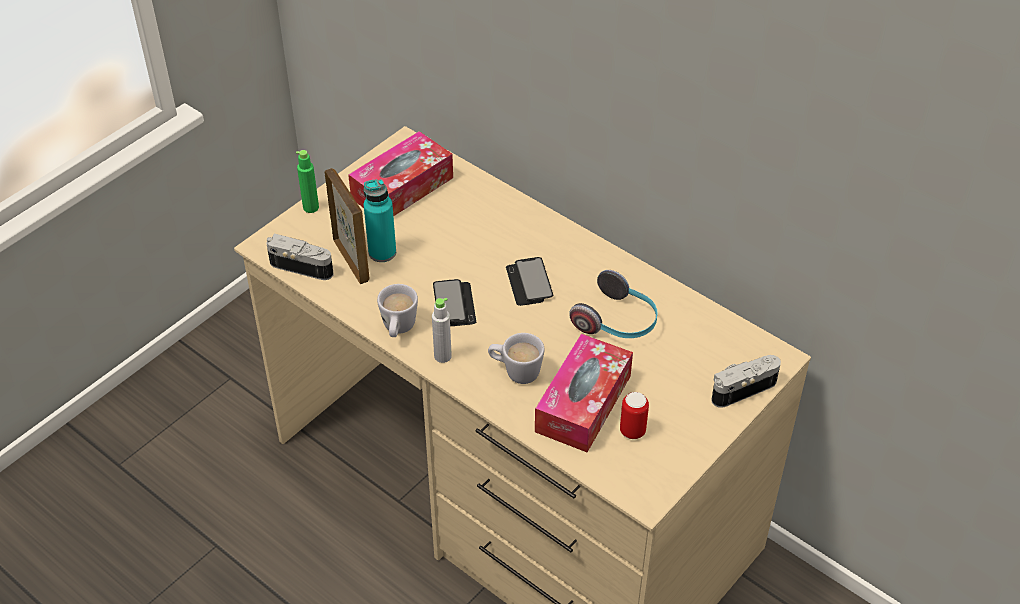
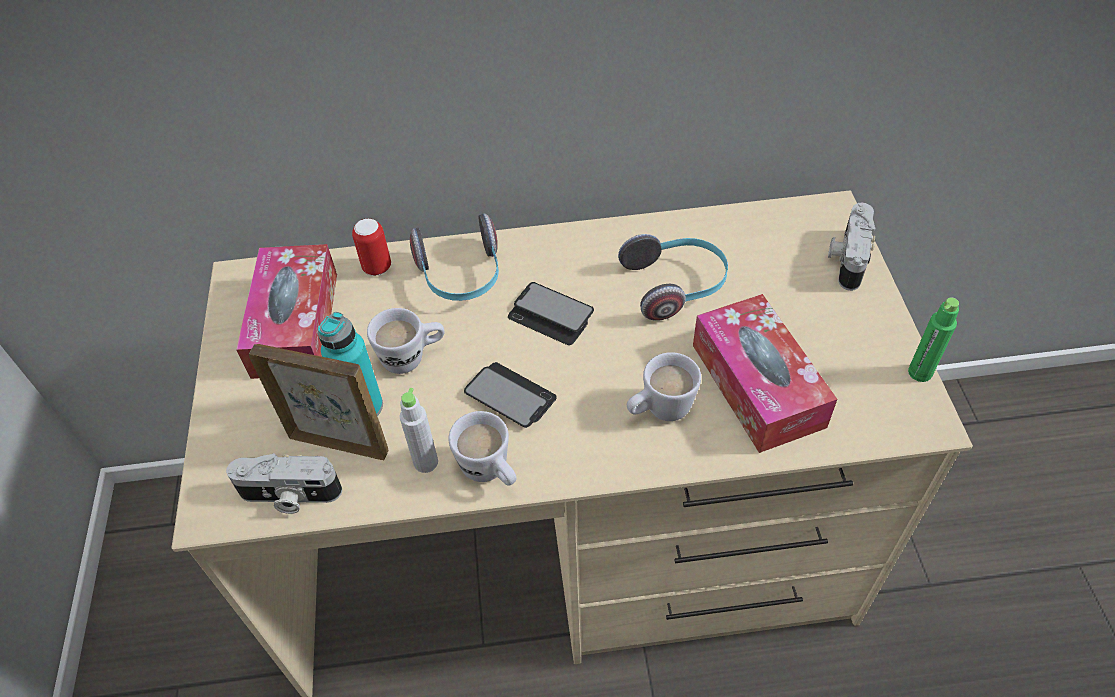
camera: 45 degrees left, 5 degrees up
(303, 265) = (289, 496): camera -> camera turned 150 degrees counterclockwise
(311, 207) = (214, 424): green bottle -> green bottle (920, 372)
(434, 248) = (412, 357): none -> white mug
(442, 356) = (572, 458): grey bottle -> grey bottle (426, 462)
(512, 227) = (461, 276): none -> headphones
(632, 431) = (830, 372): can -> can (377, 267)

